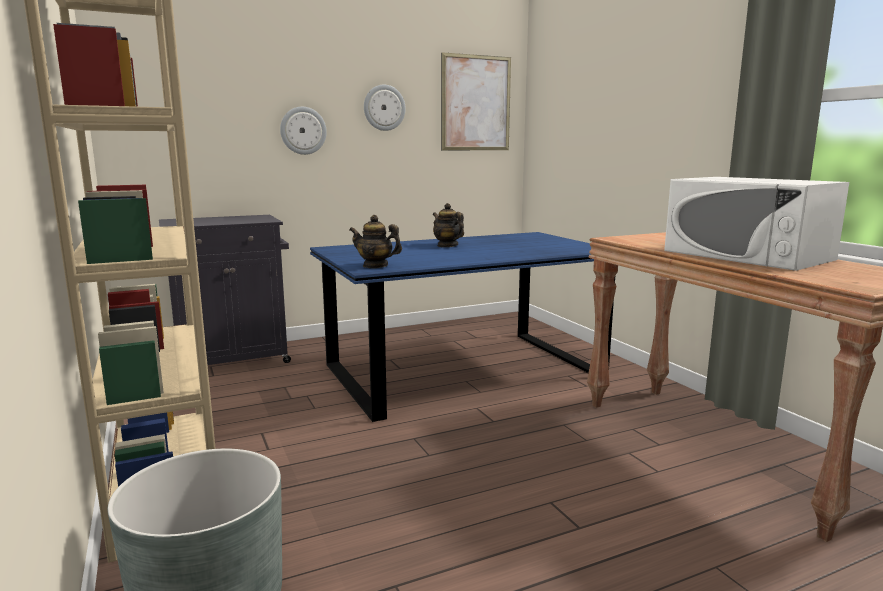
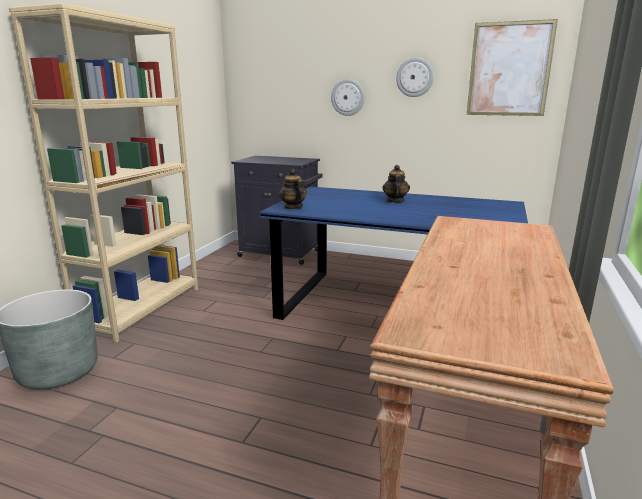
camera: 45 degrees right, 5 degrees up
(747, 255) = (488, 267): white microwave -> none

